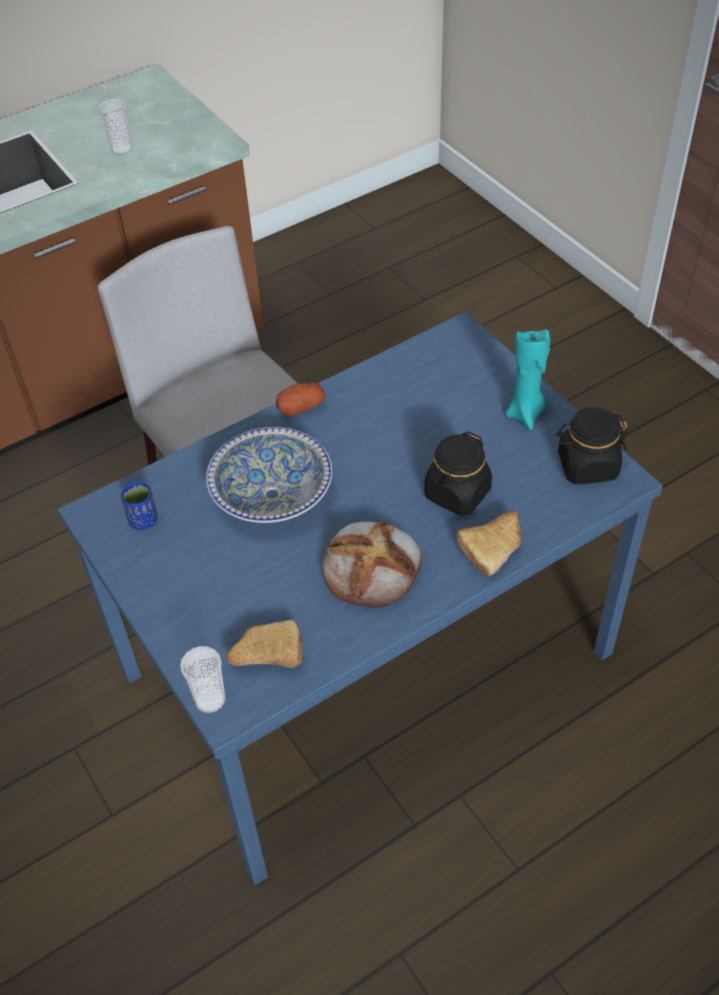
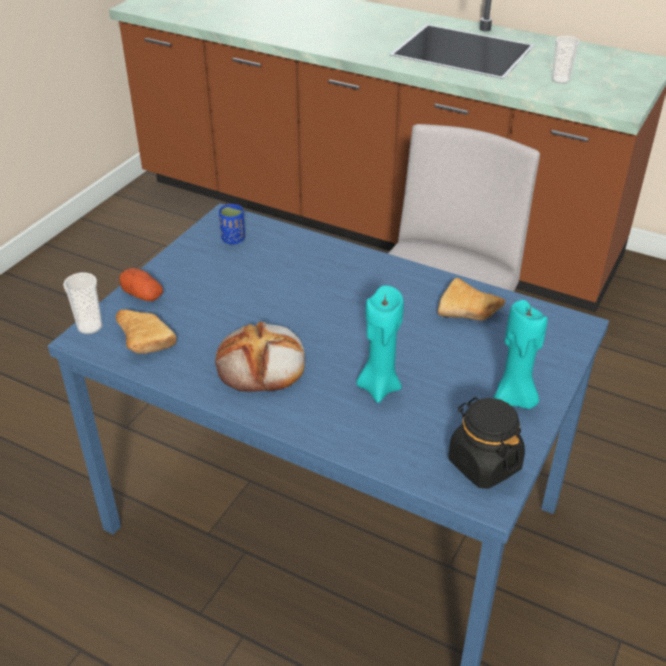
camera: 60 degrees right, 10 degrees down
(271, 494) = (300, 287): bowl -> none
(301, 407) = (403, 269): potato -> potato (142, 295)
(457, 493) = (379, 386): black jar -> turquoise candle
(495, 547) = (334, 430): bread -> bread (470, 311)

